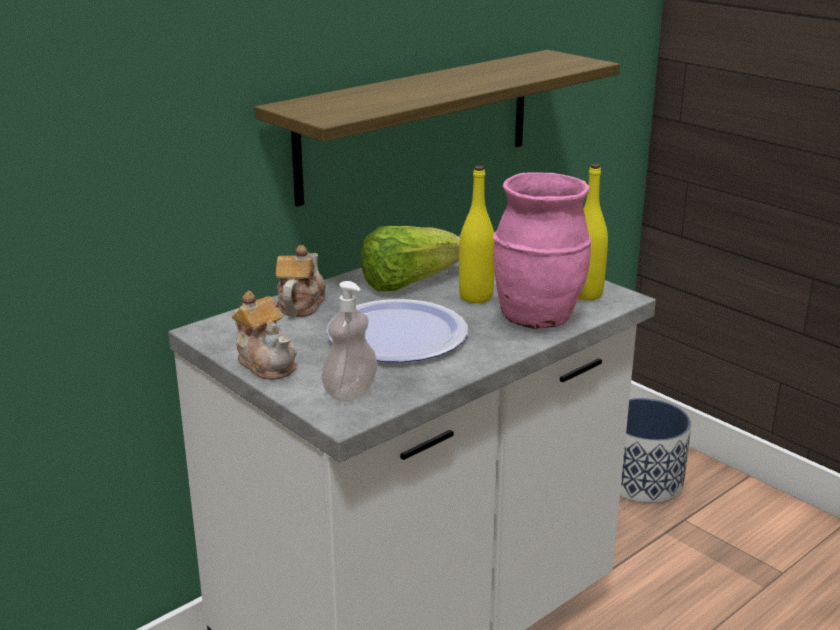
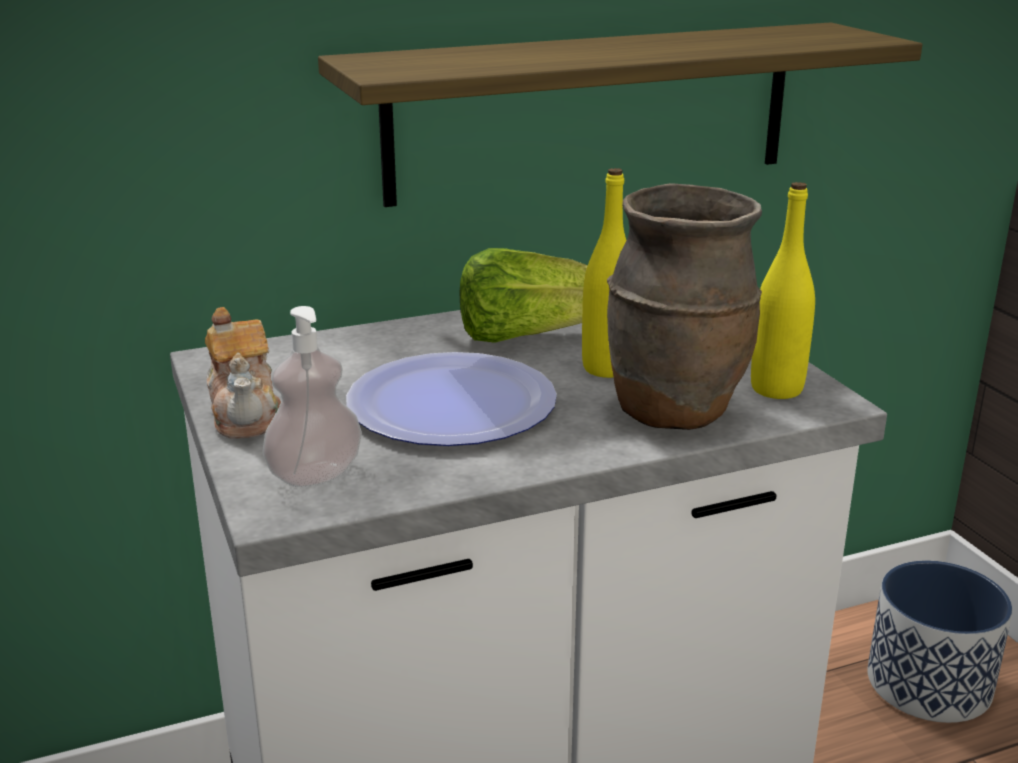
camera: 20 degrees right, 0 degrees up
(300, 305) = (360, 343): teapot -> none
(537, 317) = (674, 412): pink vase -> brown vase

